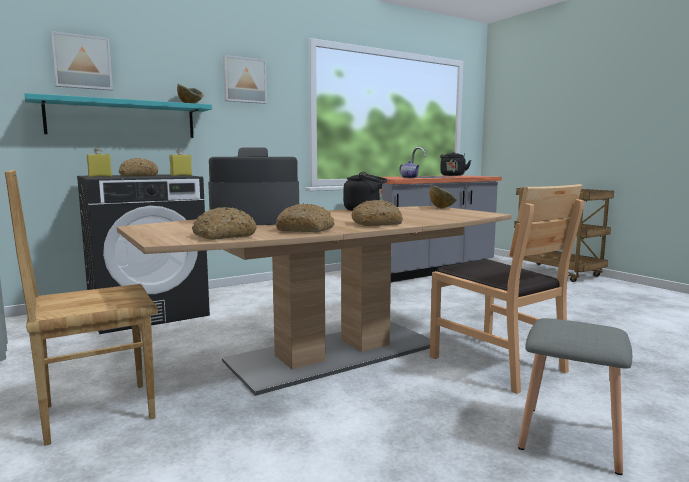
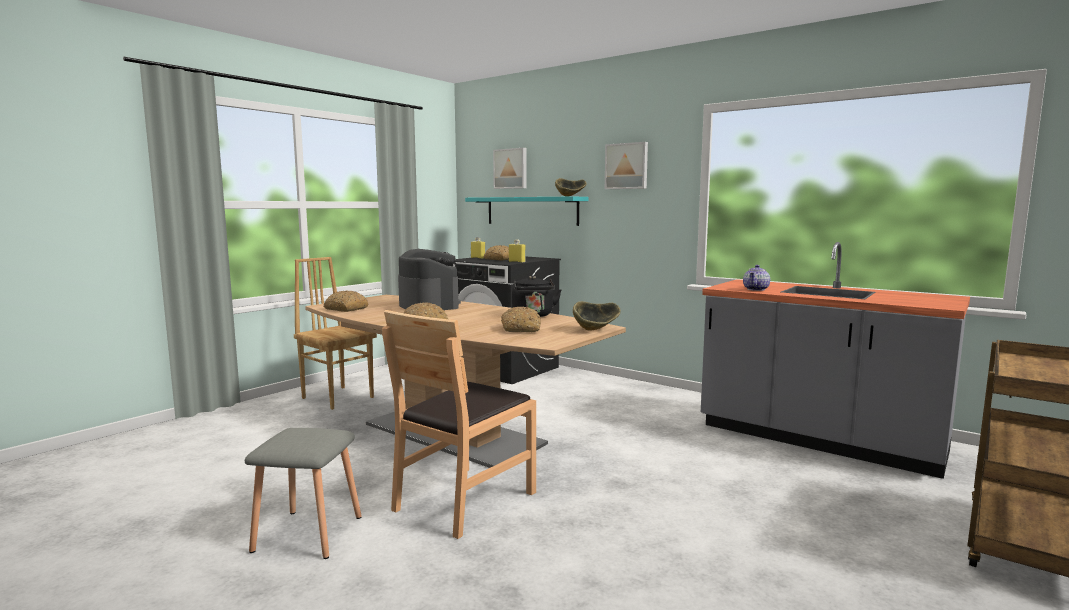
camera: 70 degrees right, 0 degrees up
(306, 230) = (379, 316): bread -> bread (521, 329)
(452, 175) = (914, 296): black kettle -> none

